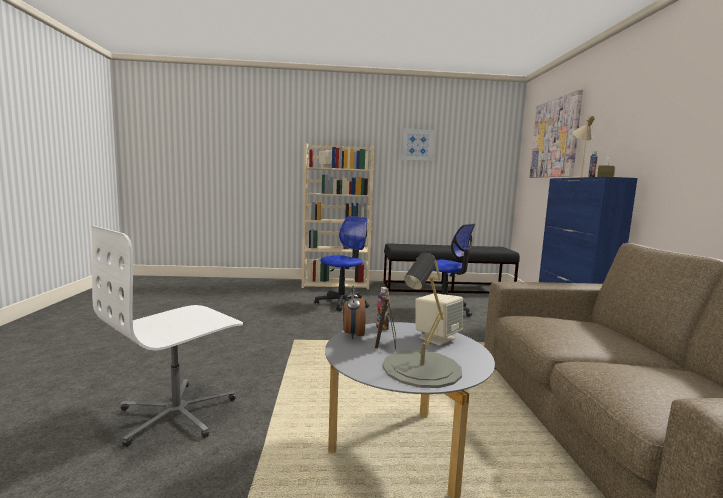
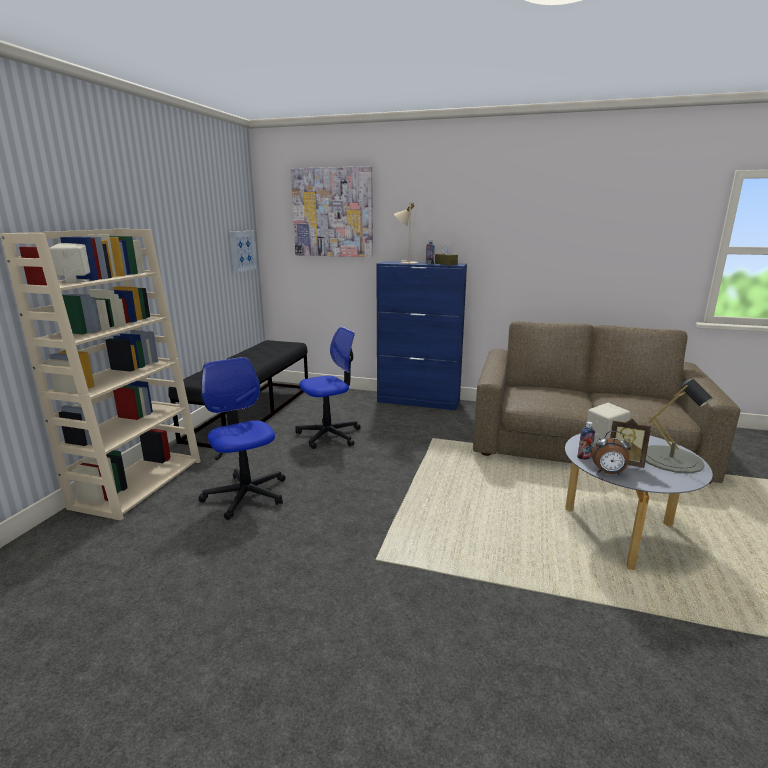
camera: 70 degrees left, 10 degrees up
(177, 414) = (581, 685): white office chair -> none
(417, 145) = (169, 218): picture -> picture (243, 251)

